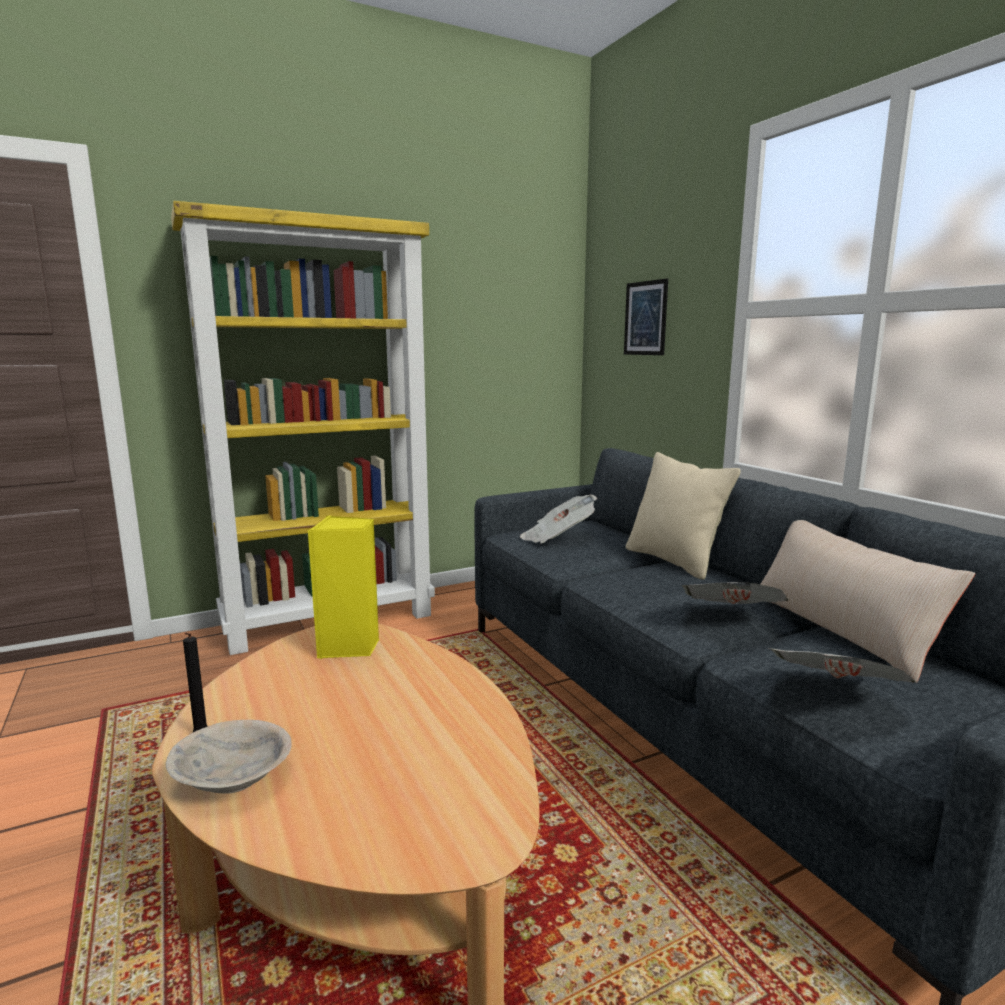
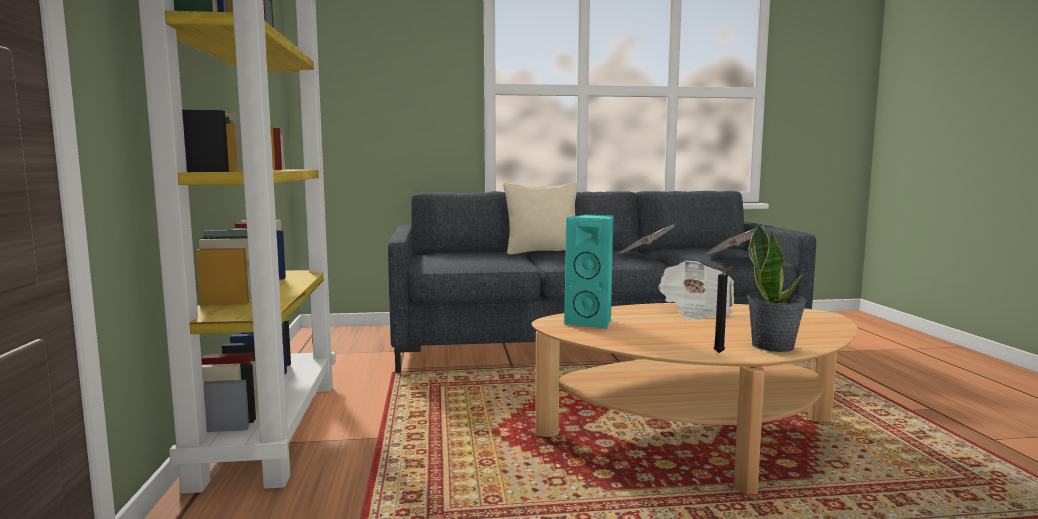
camera: 70 degrees left, 5 degrees down
(233, 779) = (773, 346): beige bowl -> potted plant
(349, 647) = (591, 322): yellow speaker -> turquoise speaker
(557, 538) = (464, 259): newspaper -> newspaper (695, 311)
(645, 318) = (385, 89): picture -> none
(841, 630) = (664, 249): beige pillow -> none

